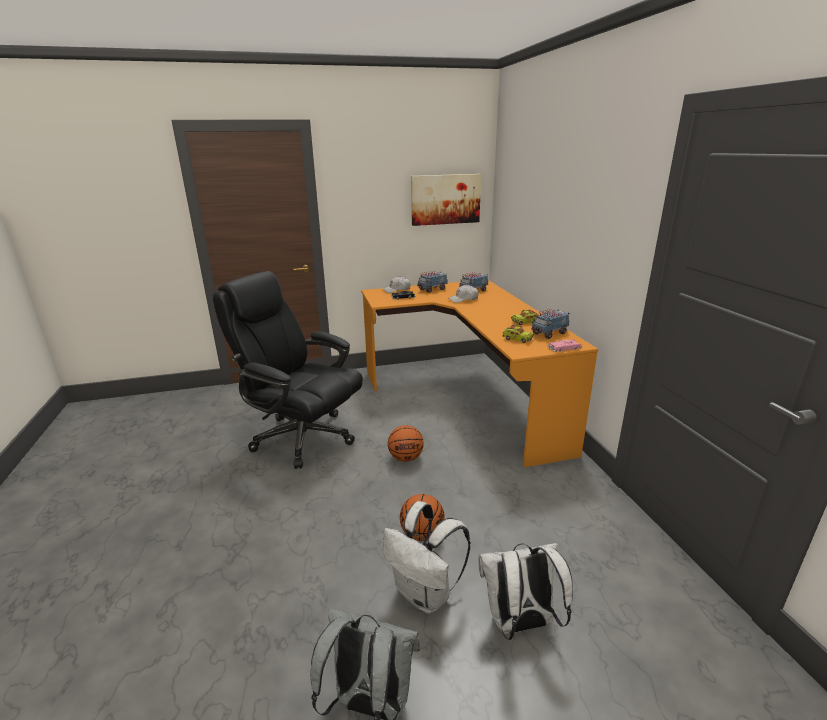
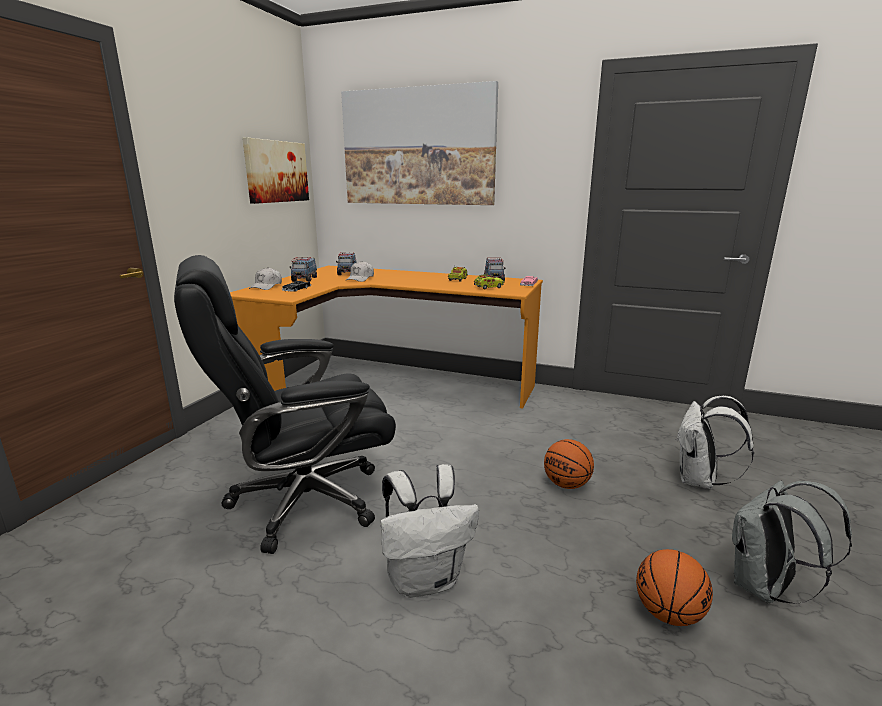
camera: 55 degrees left, 5 degrees down
(406, 458) = (441, 451): basketball -> basketball (668, 613)
(425, 594) = (646, 511): white backpack -> white backpack (425, 579)
(543, 185) = (418, 147): none -> picture

